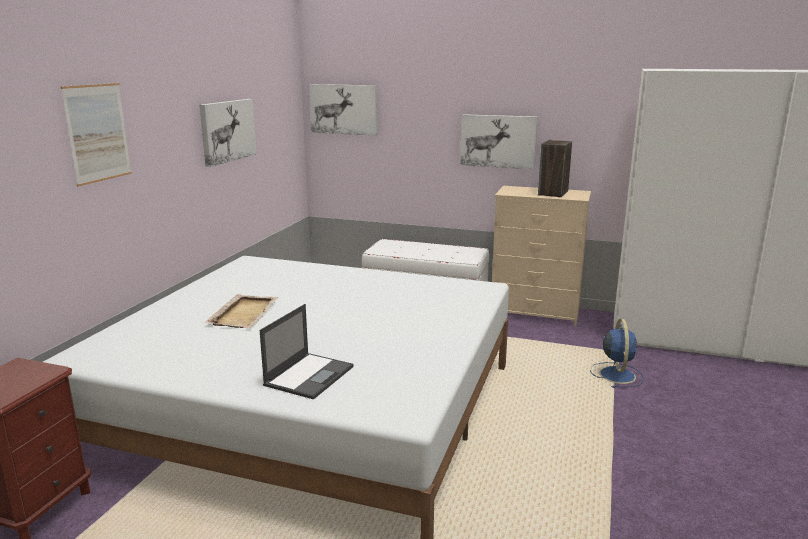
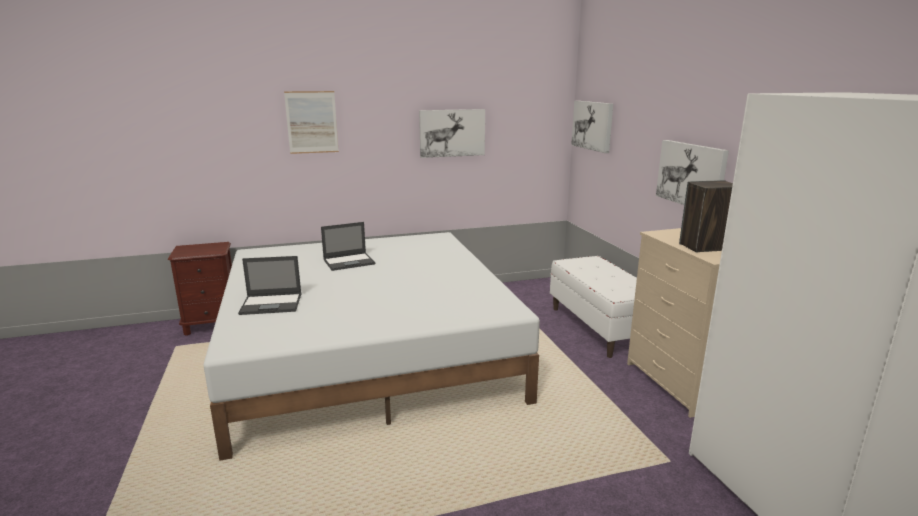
camera: 55 degrees right, 0 degrees up
(244, 313) = (349, 262): beige tray -> laptop
(617, 374) = (613, 476): blue fan -> none

